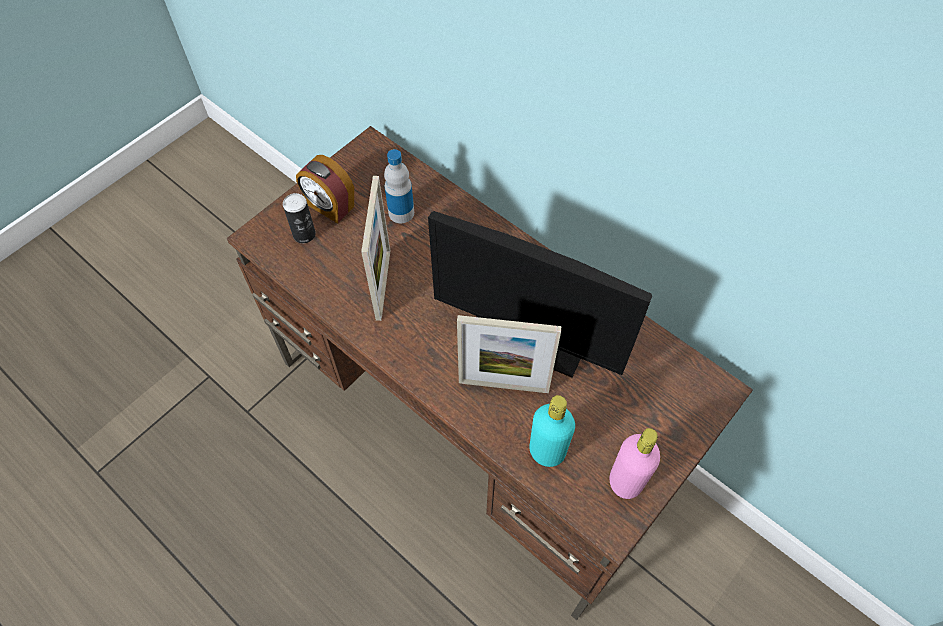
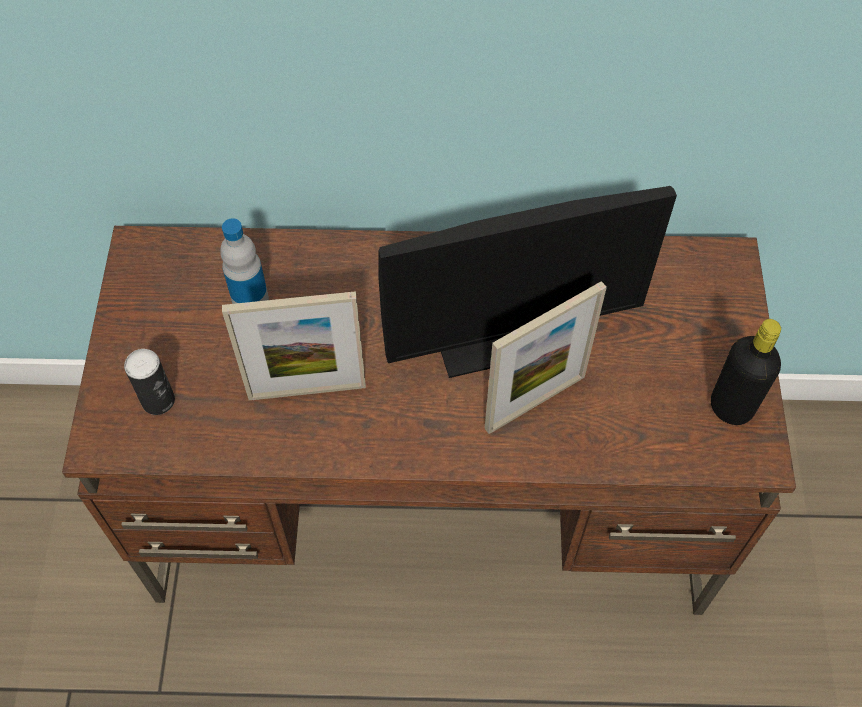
camera: 40 degrees left, 0 degrees up
(330, 207) = (158, 348): alarm clock -> none
(383, 284) = (307, 391): picture frame -> picture frame turned 120 degrees clockwise
(547, 451) = (637, 435): turquoise bottle -> none
(625, 481) = (731, 407): pink bottle -> black bottle

